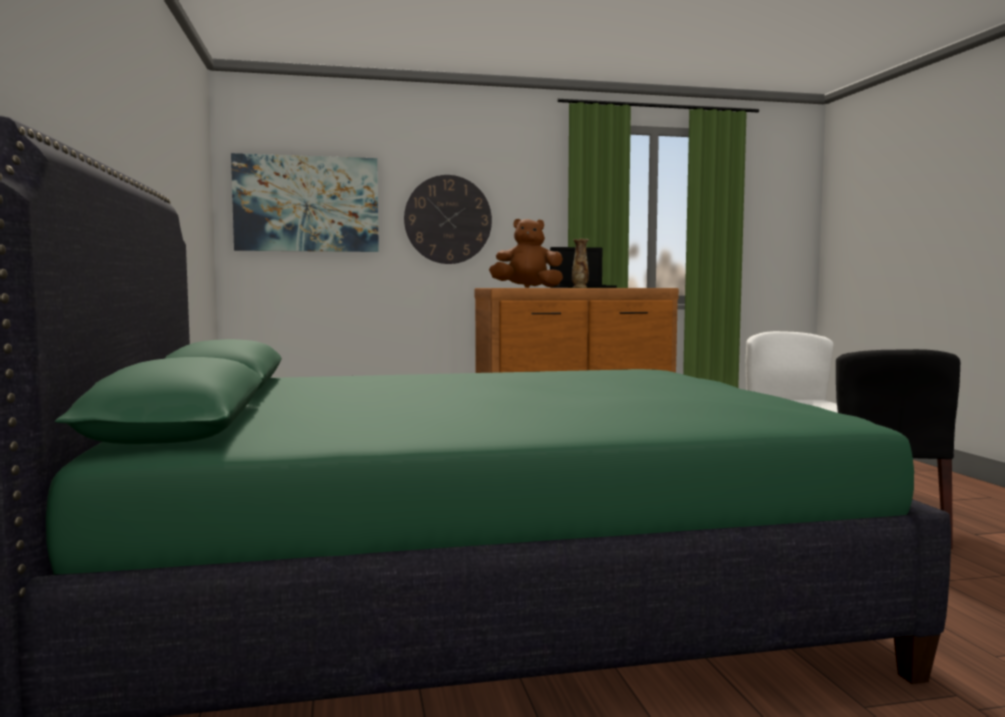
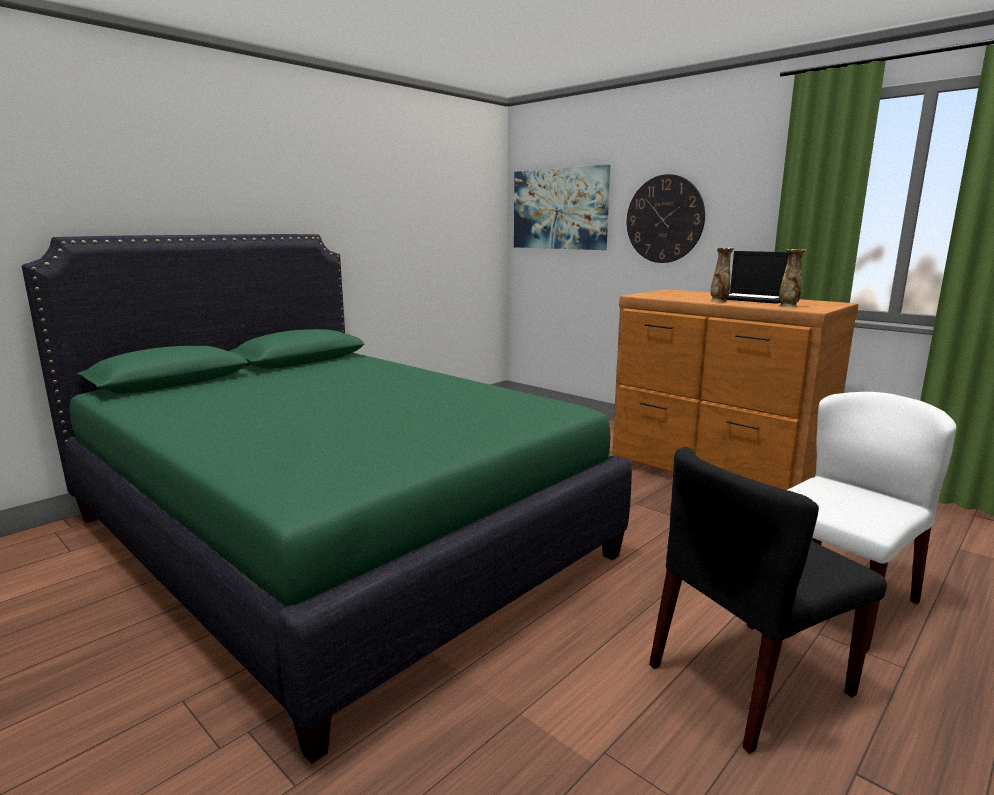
camera: 55 degrees right, 10 degrees up
(527, 287) = (673, 296): brown plush toy -> none
(635, 287) = (788, 306): none -> vase

